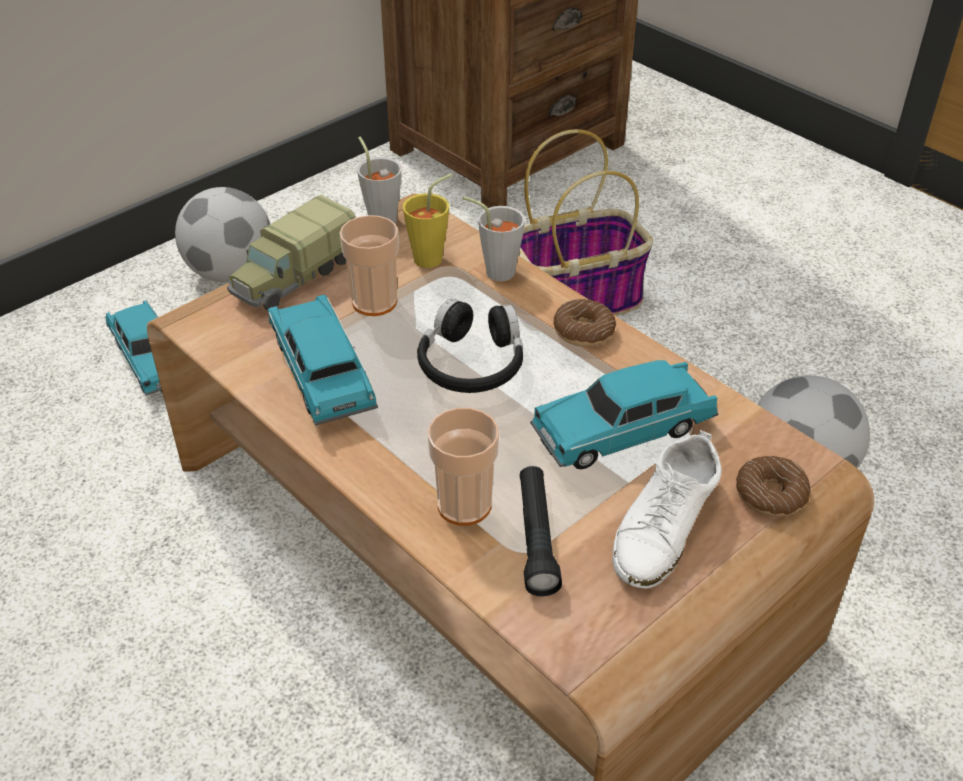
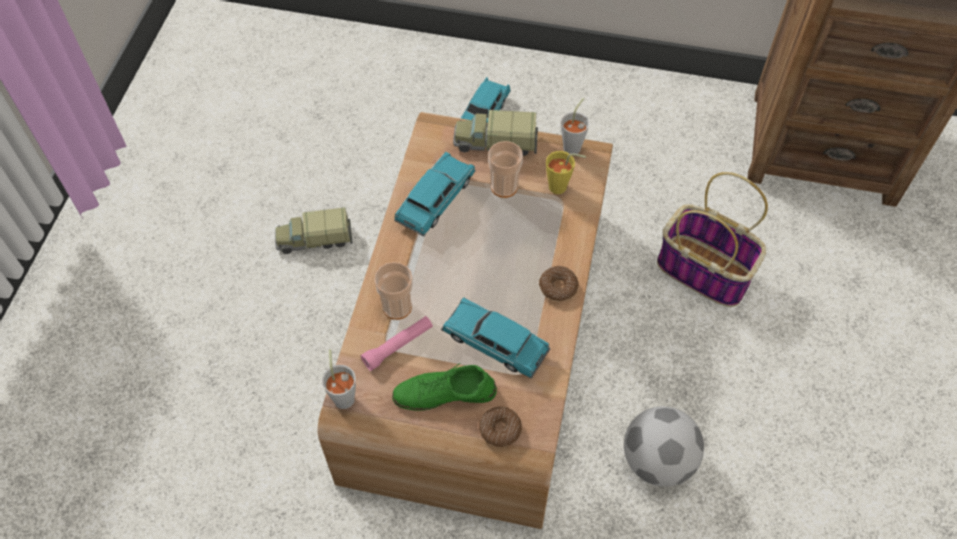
camera: 55 degrees right, 15 degrees up
(120, 655) = (314, 239): none -> toy truck
(231, 272) = (574, 100): football -> none
(472, 363) = (493, 254): black headphones -> none
(494, 270) = (574, 220): grey cup -> grey cup (344, 395)
(536, 538) = (398, 346): black flashlight -> pink flashlight
(664, 525) = (444, 393): white shoe -> green shoe

